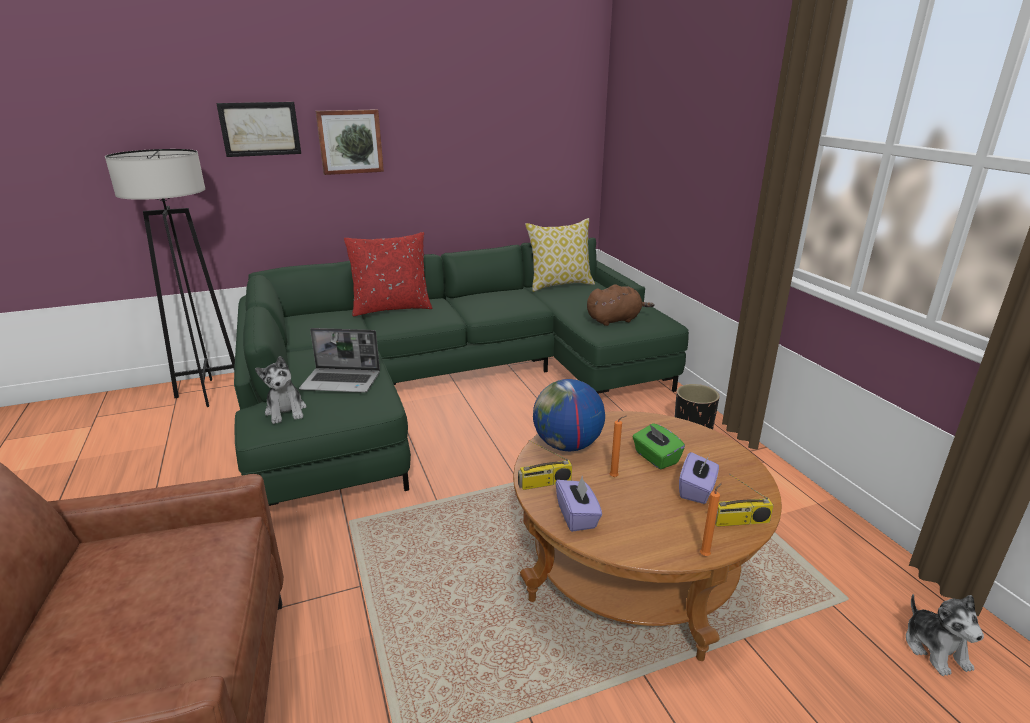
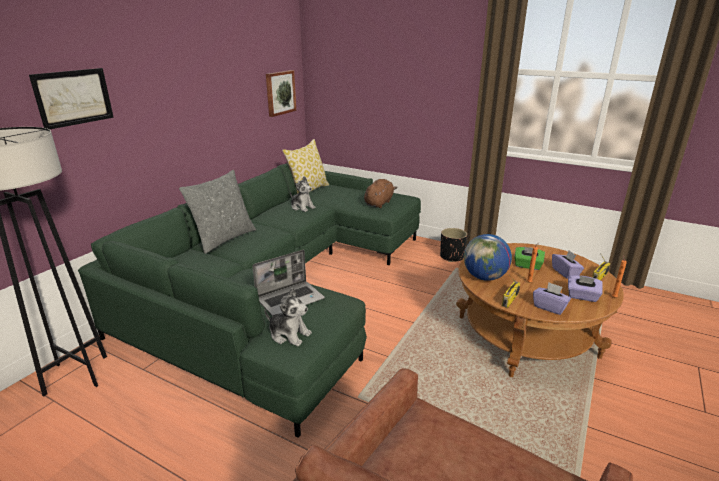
camera: 40 degrees left, 0 degrees up
(350, 141) = (150, 101): picture -> picture (280, 93)
(391, 308) = (223, 239): red pillow -> grey pillow
(654, 529) = (582, 296): none -> purple tissue box
(935, 649) = (647, 307): plush toy -> plush toy (302, 207)

